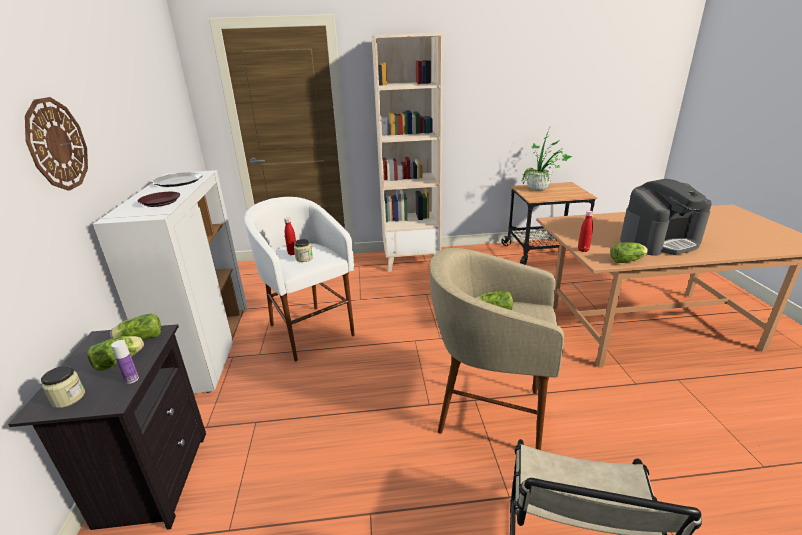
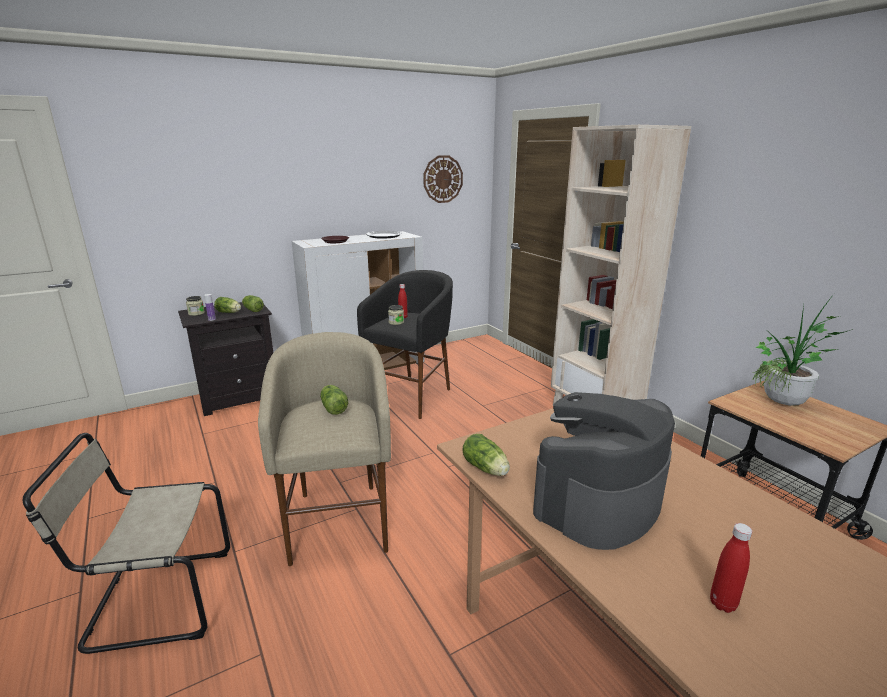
camera: 65 degrees right, 5 degrees down
(57, 144) = (285, 189): wall clock -> wall clock (443, 179)
(309, 331) = (412, 397): white stool -> black stool
(583, 250) = (497, 434): red bottle -> red bottle (722, 604)
(659, 241) = (597, 501): coffee machine -> coffee machine turned 90 degrees clockwise

